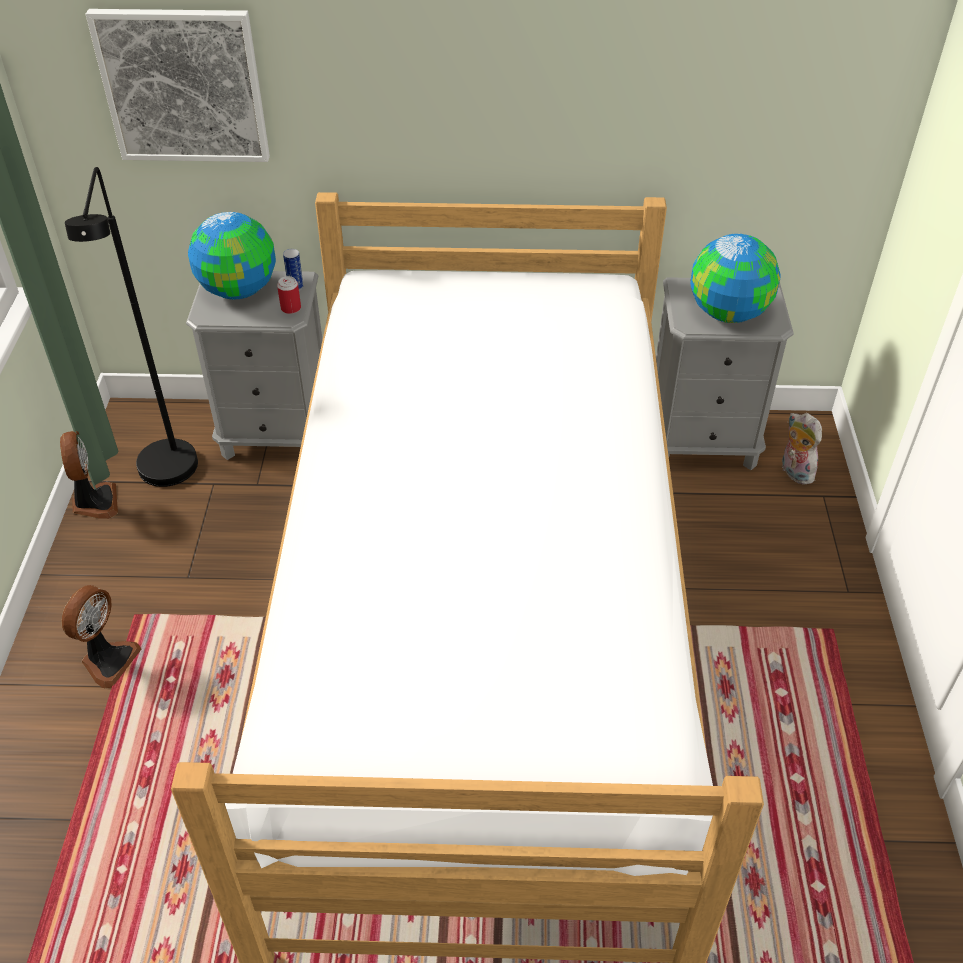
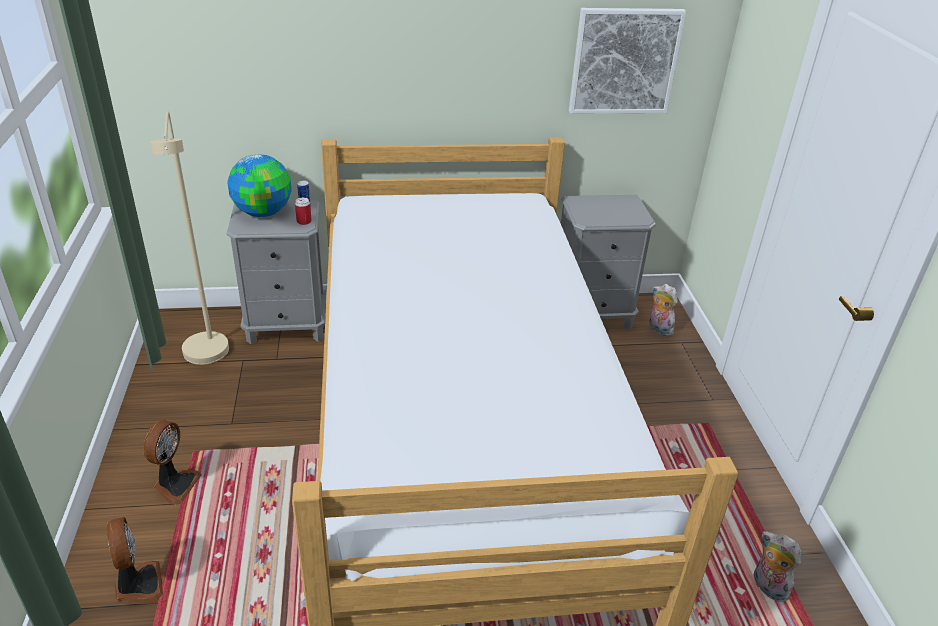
camera: 10 degrees left, 10 degrees down
(94, 502) = (151, 378): fan -> fan (138, 585)
(169, 478) = (208, 358): black floor lamp -> beige floor lamp
(183, 86) = (227, 62): picture -> picture (624, 61)
(728, 313) = (610, 214): globe -> none
(857, 885) = (767, 587): none -> plush toy

